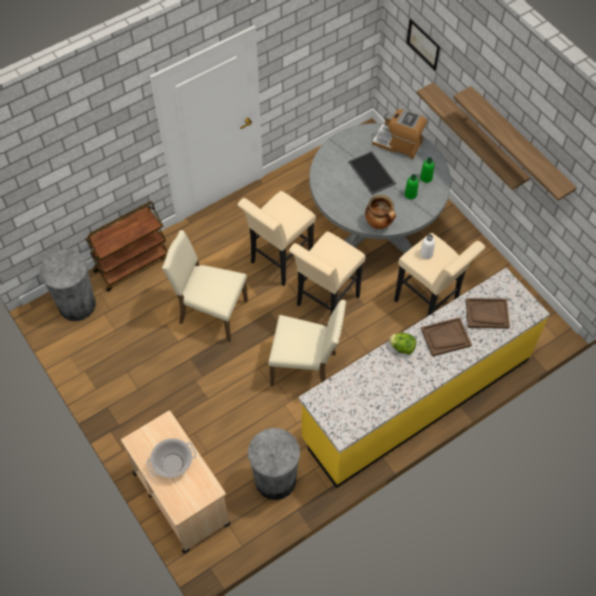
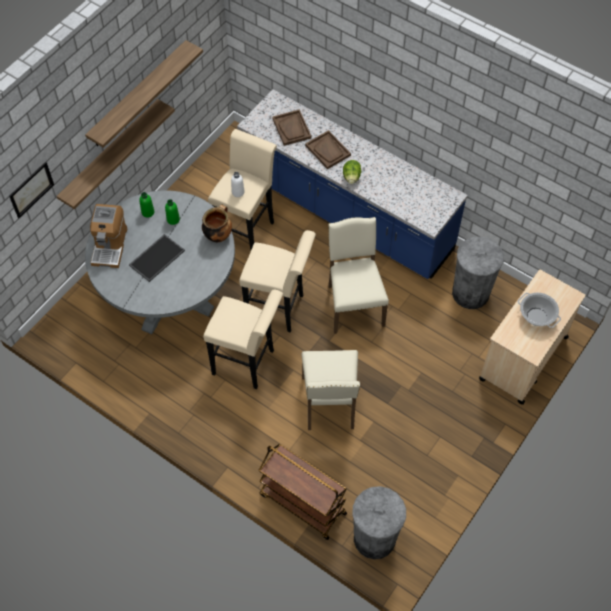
camera: 110 degrees left, 0 degrees up
(416, 398) = (346, 214): yellow counter -> blue counter

